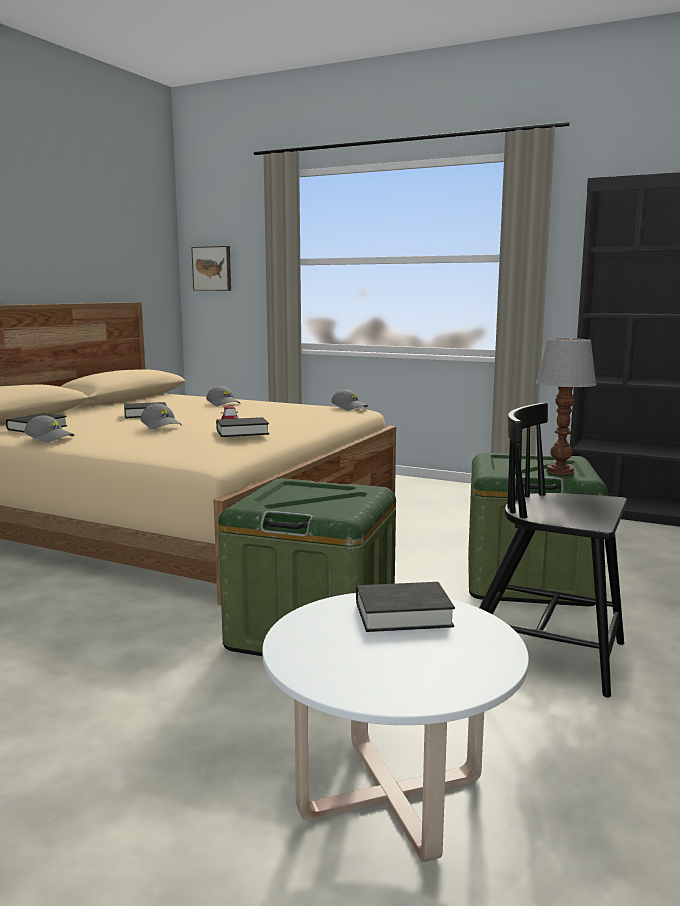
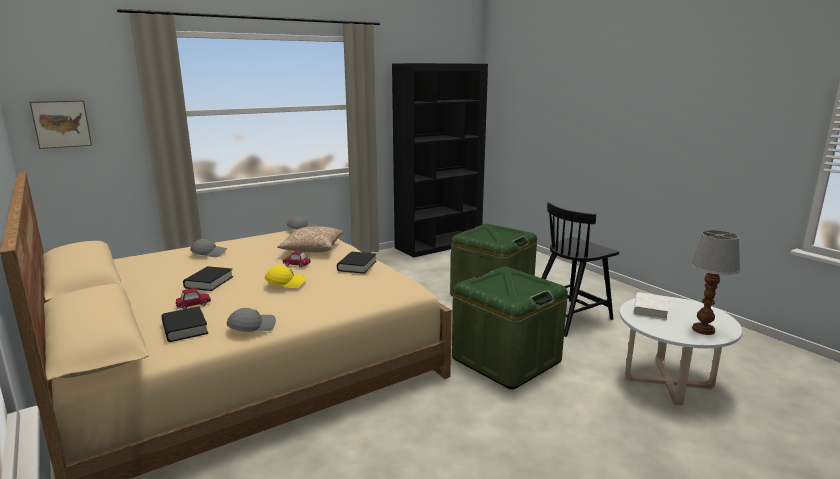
camera: 60 degrees left, 5 degrees up
(91, 421) = (193, 304): none -> toy car
(162, 425) = (286, 283): grey cap -> yellow cap
(285, 419) = (312, 249): none -> pillow
(403, 614) = (650, 309): black book -> white book
(560, 471) = (509, 233): table lamp -> table lamp (704, 330)

